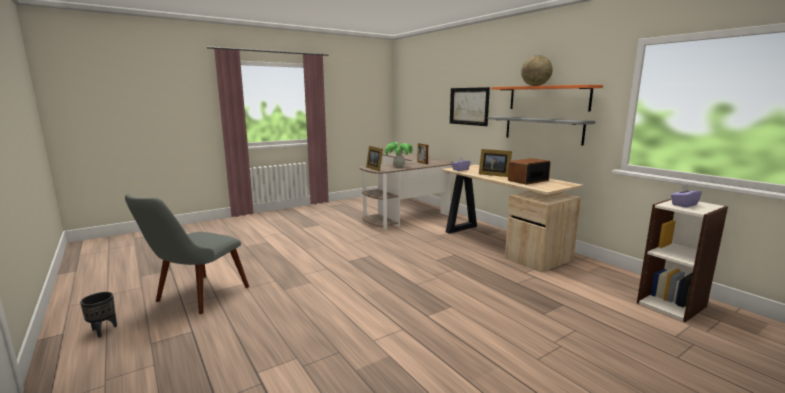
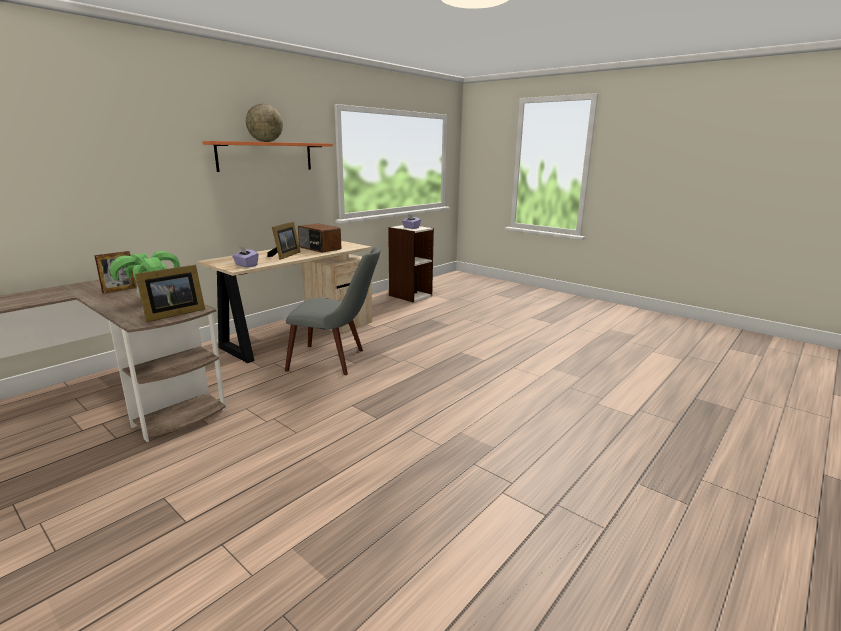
camera: 105 degrees left, 5 degrees up
(103, 330) = (737, 579): black planter -> none
(194, 298) = (581, 526): grey chair -> grey chair (336, 360)
(469, 106) = (129, 172): picture -> none
(542, 129) = (266, 194): grey shelf -> none

